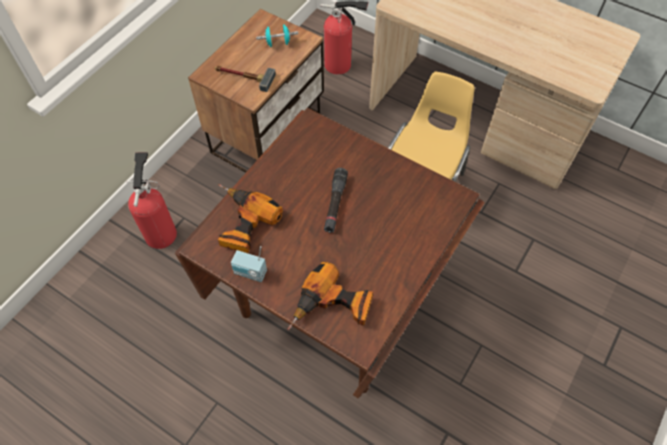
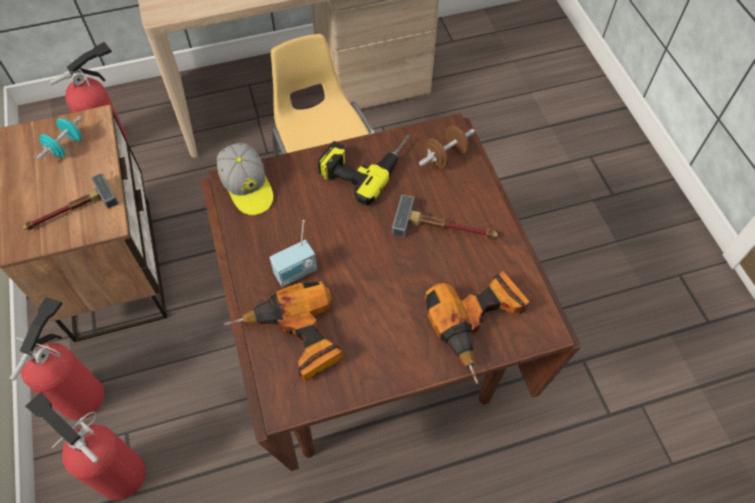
camera: 50 degrees left, 0 degrees up
(188, 181) = (84, 392): none -> fire extinguisher
(250, 273) = (367, 375): radio -> radio (296, 273)
(314, 131) = (247, 187): none -> cap
(335, 204) = (357, 233): black flashlight -> none
(382, 245) = (445, 228): none -> hammer
(387, 172) = (365, 162): none -> power drill
(435, 209) = (445, 157): none -> brown dumbbell

